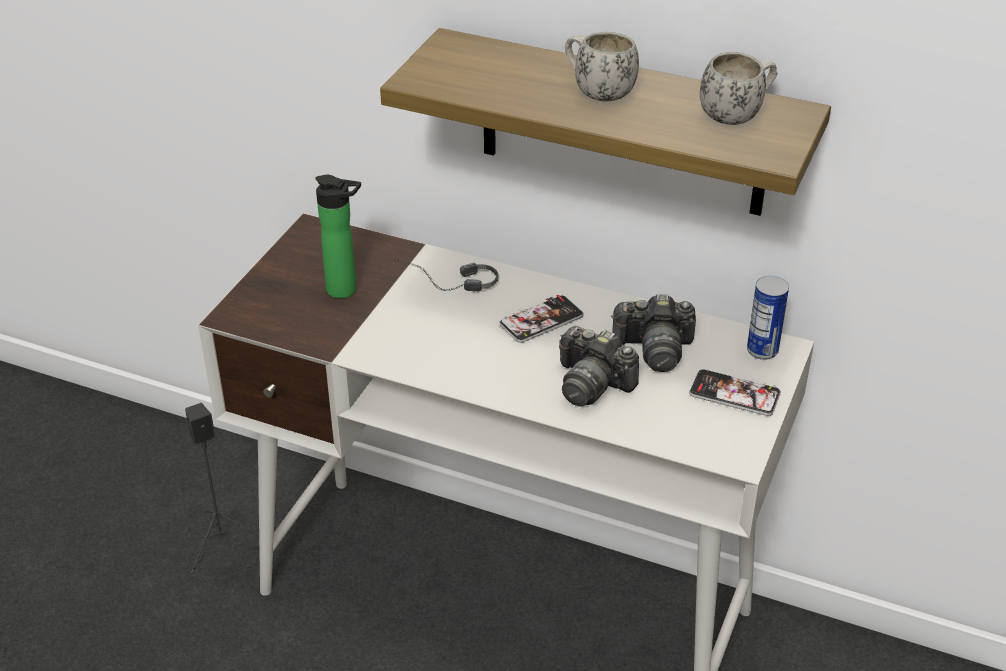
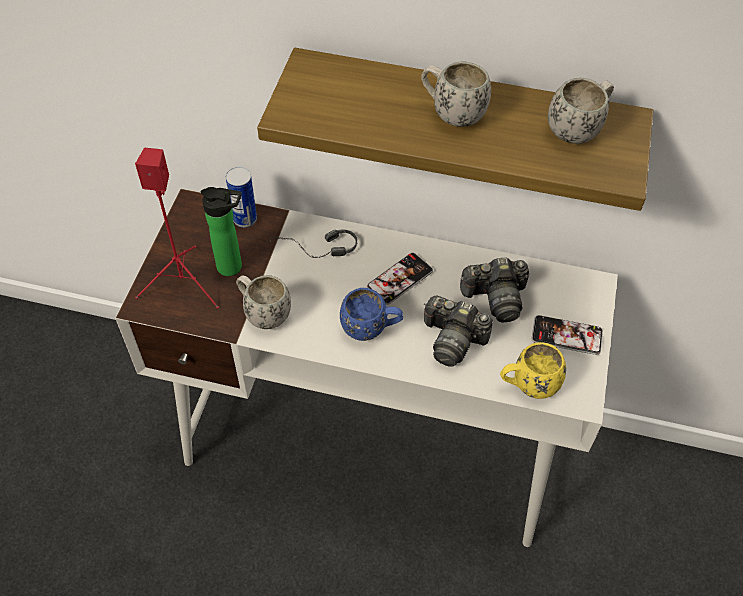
camera: 10 degrees left, 15 degrees up
(223, 541) = (147, 422): black speaker -> none
(285, 300) = (184, 283): none -> red speaker
(369, 336) = (262, 313): none -> white mug
(495, 363) = (371, 329): none -> blue mug
(674, 437) = (528, 385): none -> yellow mug
(762, 350) = (579, 289): can -> can (245, 219)

